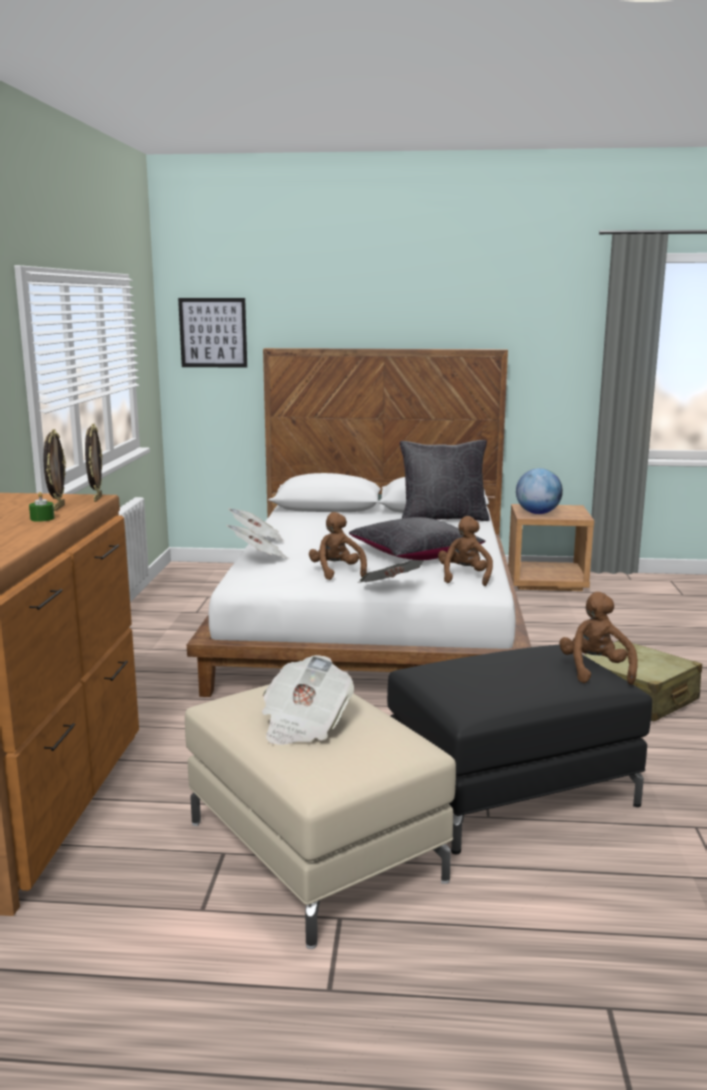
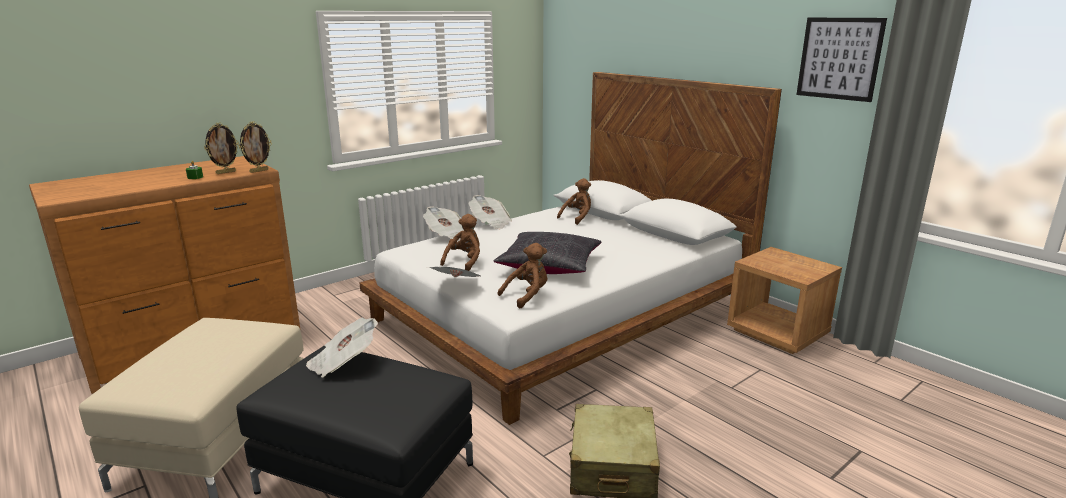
camera: 45 degrees right, 5 degrees up
(213, 333) = (572, 57): picture -> picture (839, 58)
(304, 725) = (190, 353): newspaper -> newspaper (343, 363)
(443, 518) = (657, 243): black pillow -> none
(537, 513) = (768, 262): globe -> none
(595, 670) = (409, 410): brown plush toy -> brown plush toy (577, 218)

